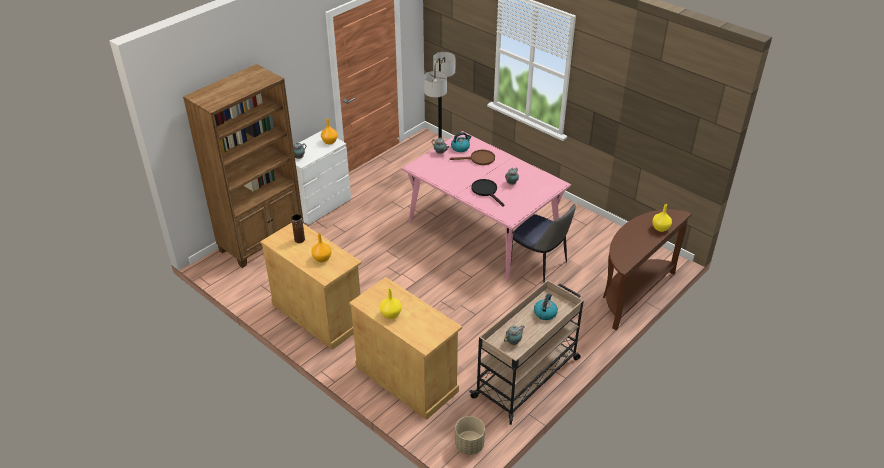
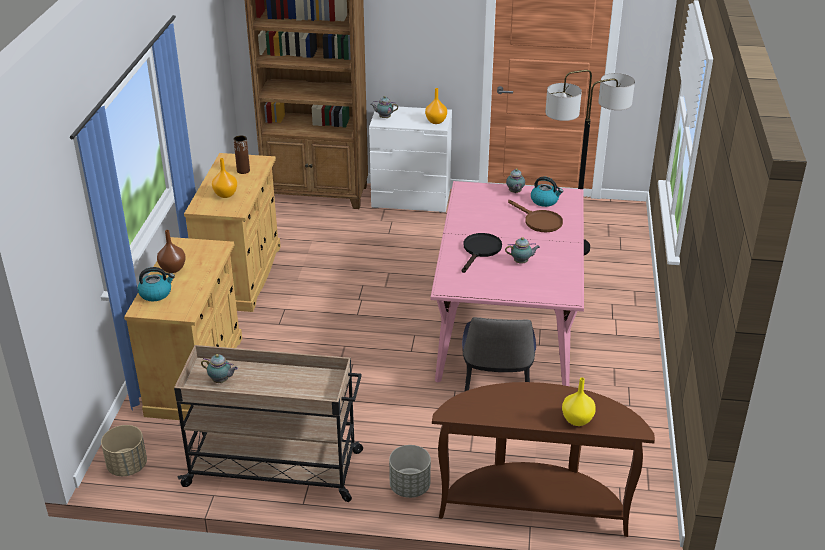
camera: 55 degrees right, 5 degrees down
(391, 314) = (173, 269): yellow vase -> brown vase
(545, 313) = (298, 386): kettle -> kettle (156, 293)
(585, 330) = (410, 487): none -> grey planter

